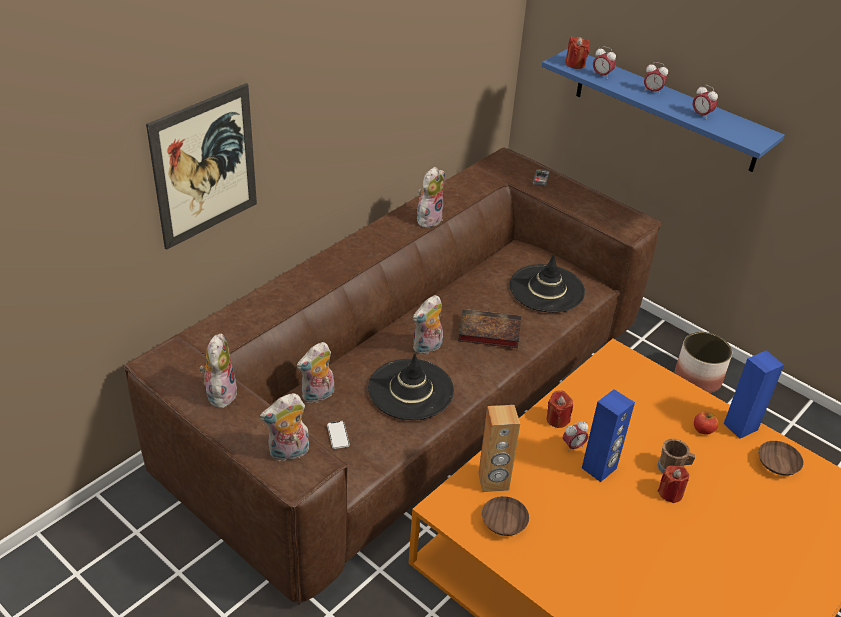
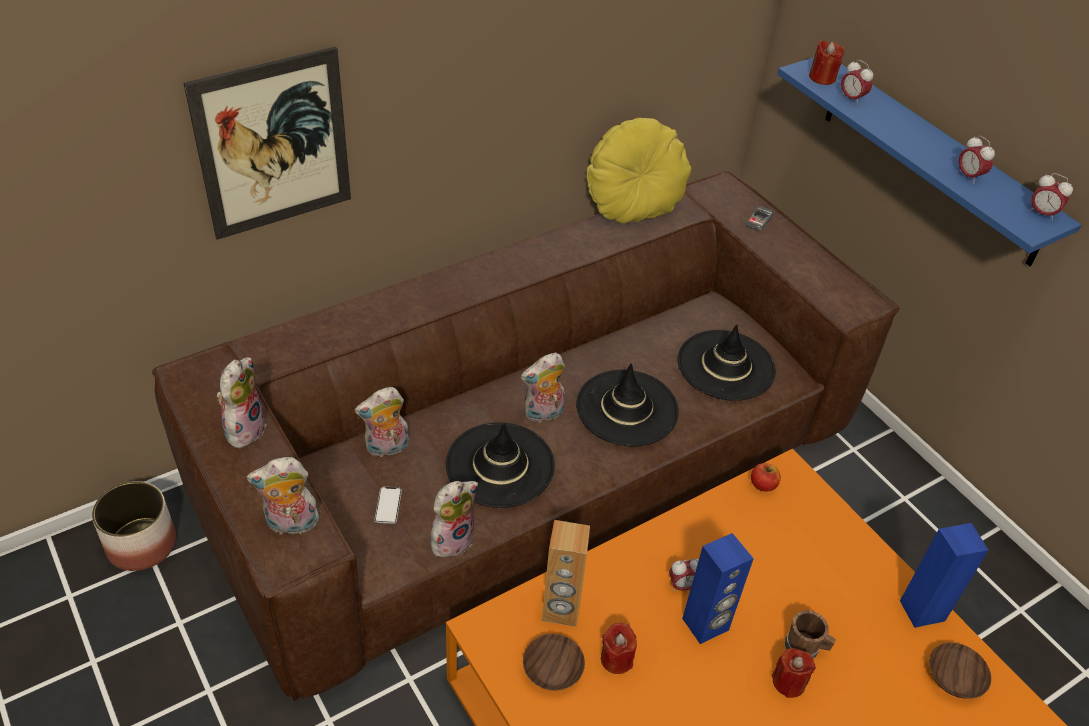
camera: 15 degrees right, 5 degrees up
(428, 218) = (592, 248): plush toy -> plush toy (452, 539)
(447, 187) = (633, 210): none -> yellow pillow
(487, 332) = (627, 408): book -> black hat
(557, 419) = (676, 544): red candle -> red candle (616, 659)
(652, 91) = (913, 131): alarm clock -> alarm clock (1042, 214)
(698, 378) = (910, 519): planter -> planter (142, 544)
(703, 429) = (868, 603): apple -> apple (763, 484)

